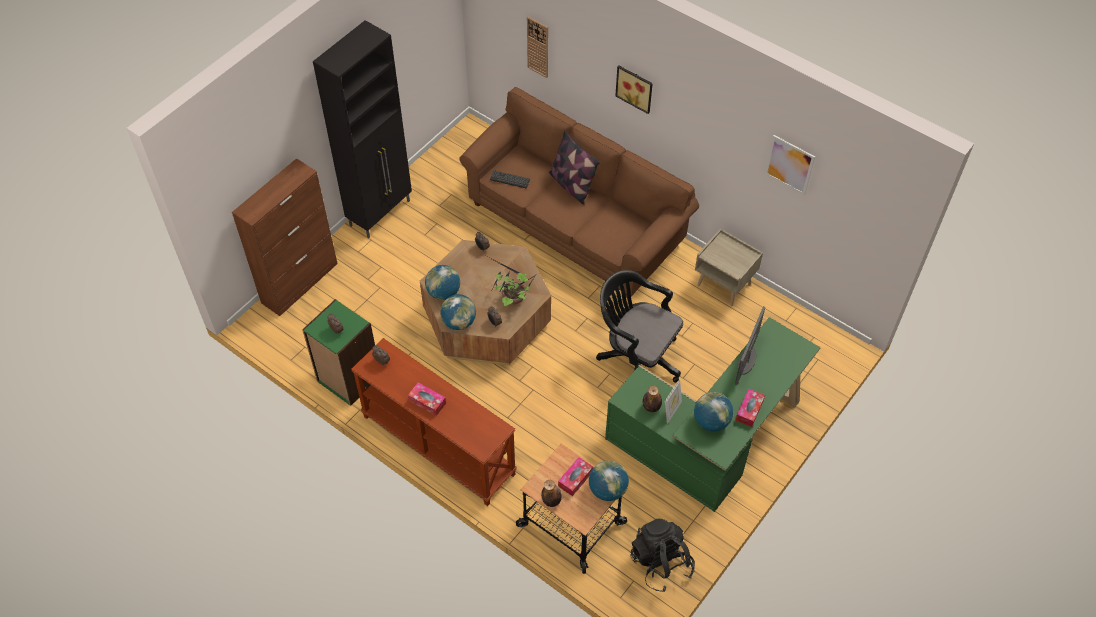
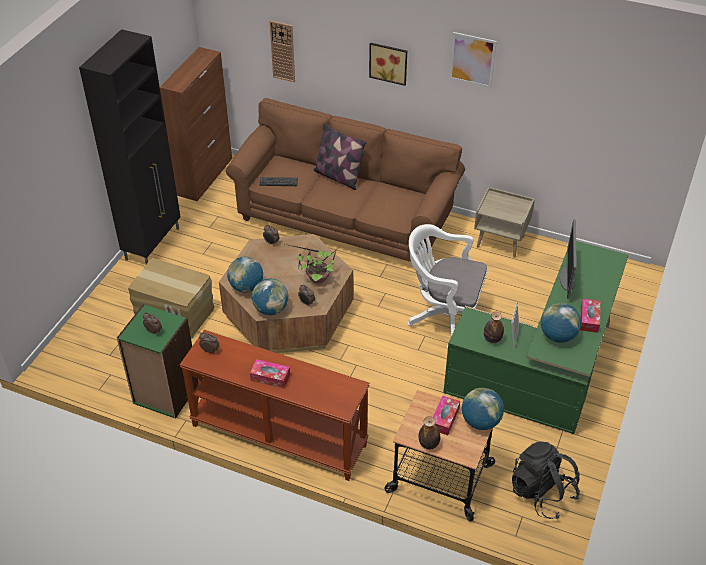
camera: 15 degrees left, 10 degrees down
(300, 283) = (89, 318): brown cabinet -> brown cabinet (205, 176)
(380, 295) = (175, 313): none -> cardboard box
(636, 357) = (444, 317): black office chair -> white office chair
(789, 164) = (556, 93): picture -> picture (472, 60)

